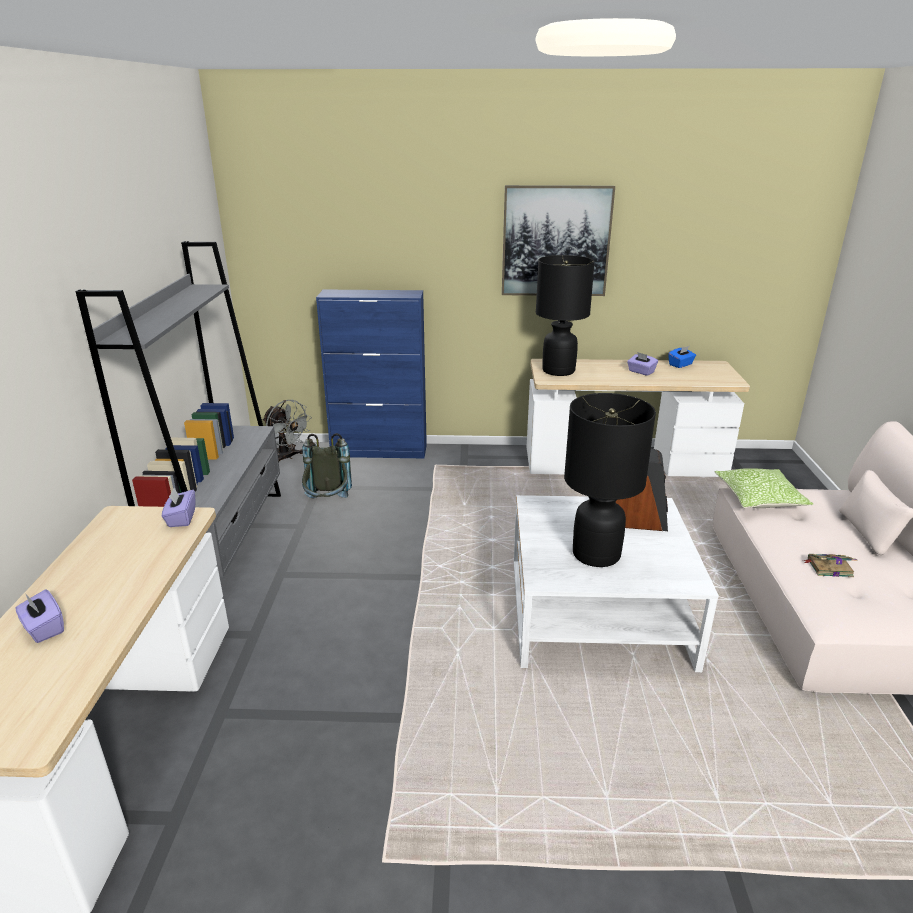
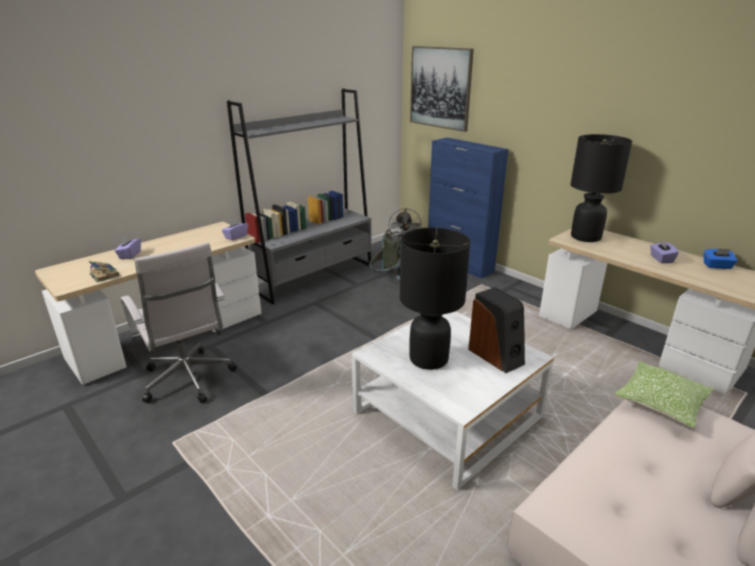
camera: 45 degrees right, 0 degrees up
(270, 775) = (189, 381): none -> white office chair
(556, 241) = (618, 123): picture -> picture (440, 88)
(828, 568) = (625, 477): book -> book (104, 275)

